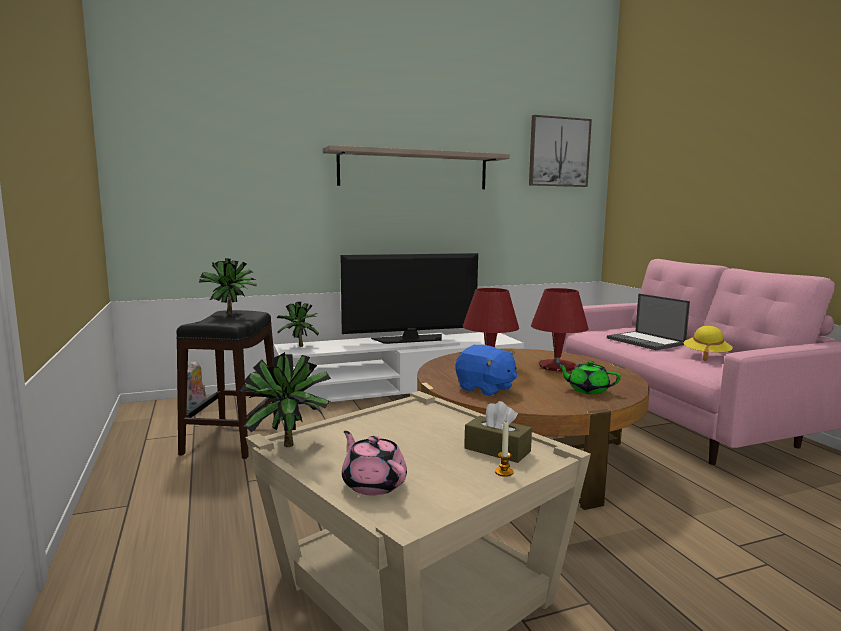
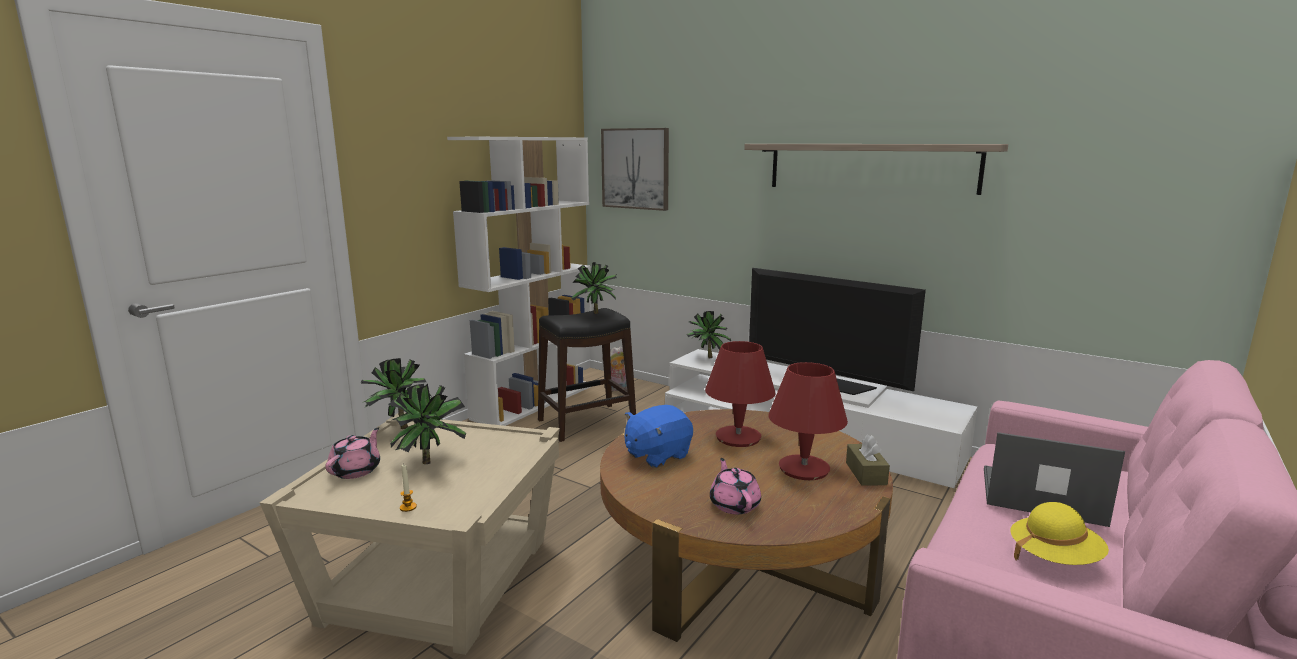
camera: 55 degrees right, 5 degrees up
(131, 444) = (535, 401): none -> white bookcase
(403, 447) = (430, 460): none -> potted plant
(485, 389) = (657, 455): blue plush toy -> blue plush toy turned 45 degrees clockwise
(497, 450) = (454, 494): brown tissue box -> brown tissue box (866, 473)
(559, 152) = (1150, 131): picture -> picture (635, 168)
(587, 390) = (734, 504): green teapot -> pink teapot
(646, 341) = (1039, 496): laptop -> laptop turned 90 degrees clockwise

